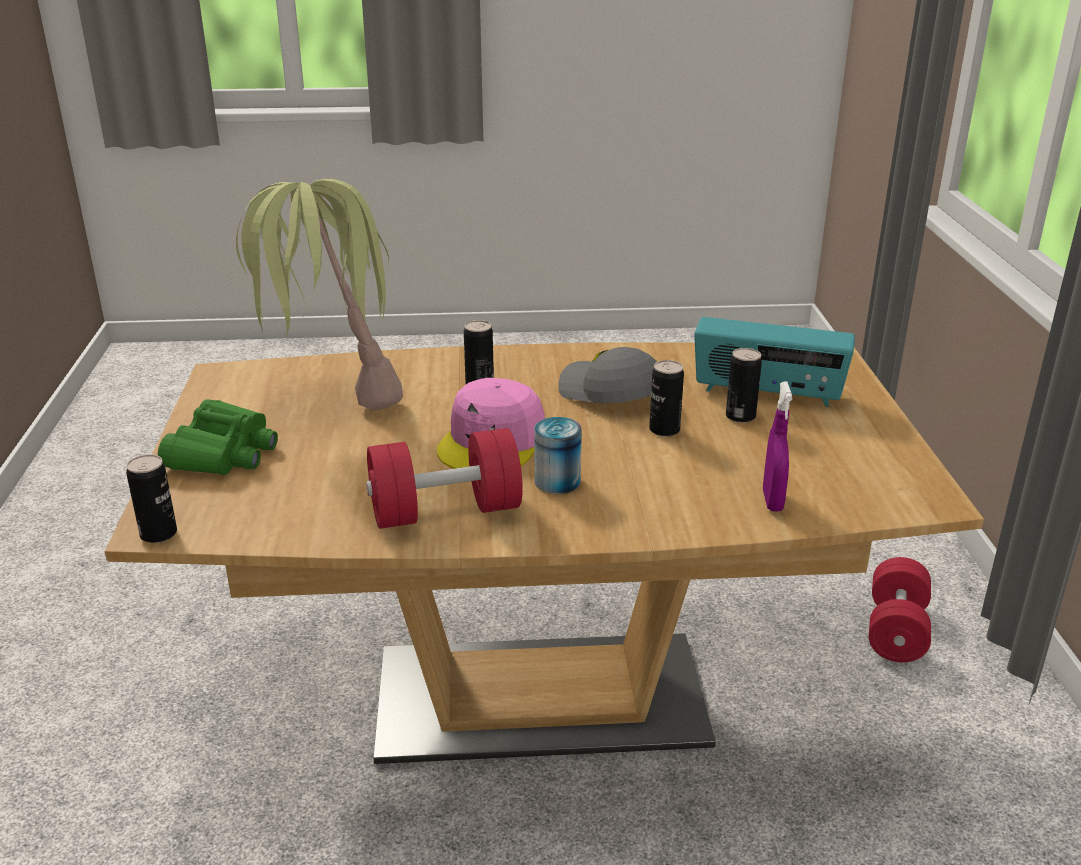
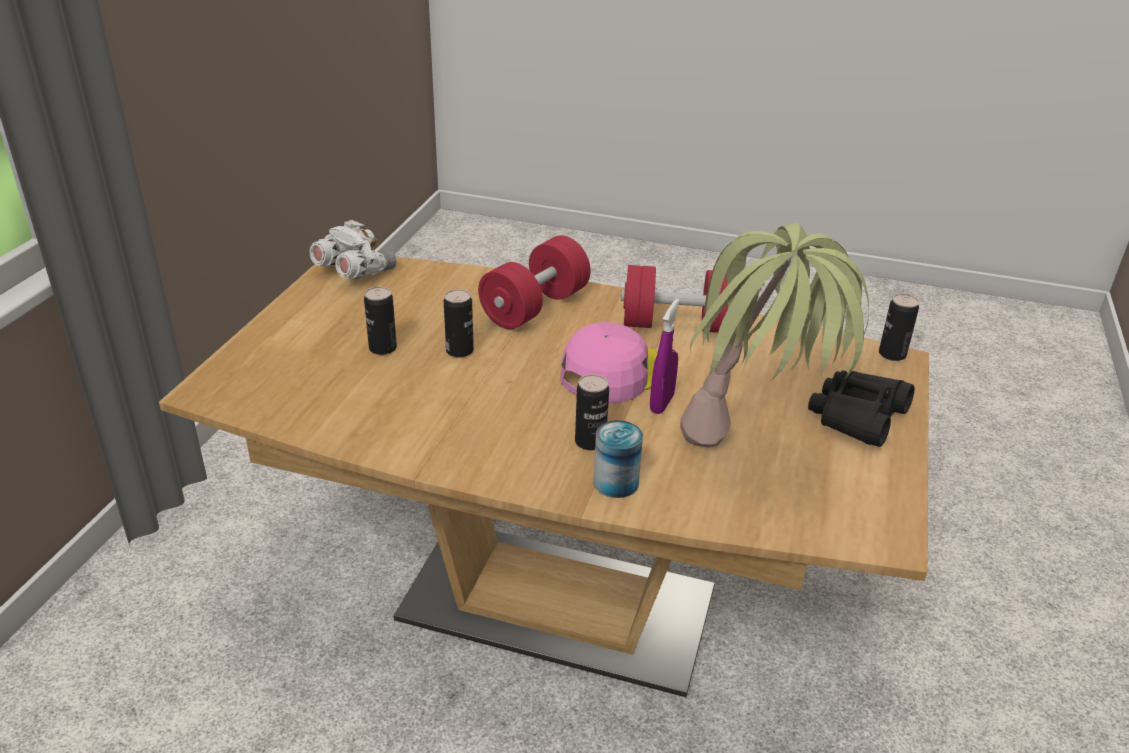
camera: 160 degrees left, 5 degrees up
(224, 453) = (857, 416): green binoculars -> black binoculars
(557, 481) = (581, 328): can -> can (616, 482)
(610, 394) = (469, 399): grey cap -> none
(767, 393) = (329, 364): radio -> none
(772, 501) = (445, 284): purple spray bottle -> purple spray bottle (661, 403)
(896, 630) = (206, 573): red dumbbell -> red dumbbell (535, 307)
(897, 489) = (354, 273): none -> white binoculars

